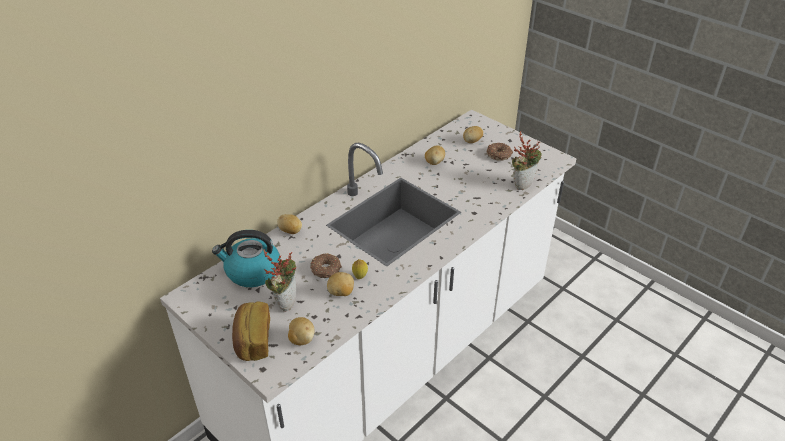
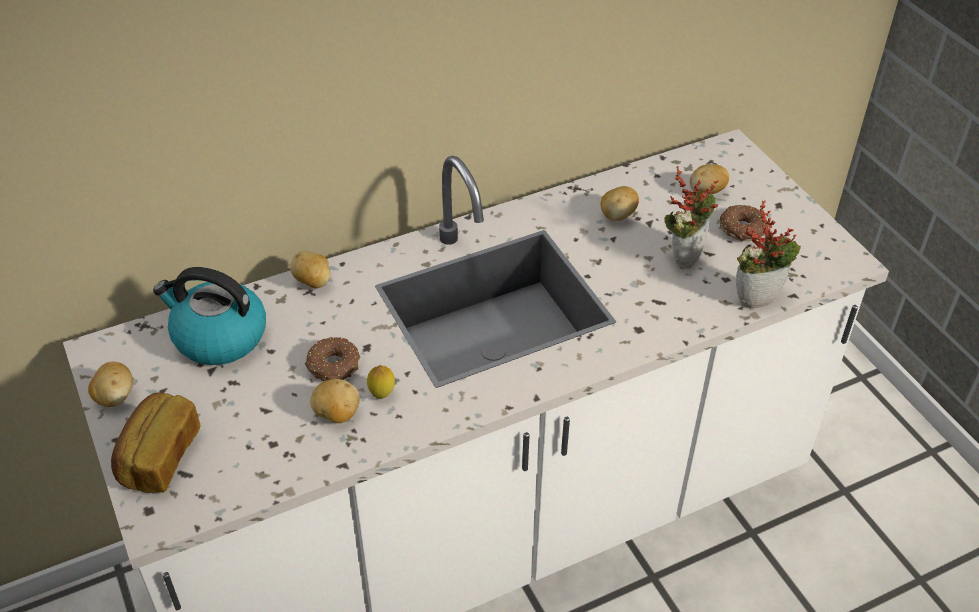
camera: 20 degrees right, 5 degrees up
(285, 301) = (242, 404): potted plant -> potted plant (684, 255)
(301, 339) = (232, 477): potato -> potato (115, 397)

